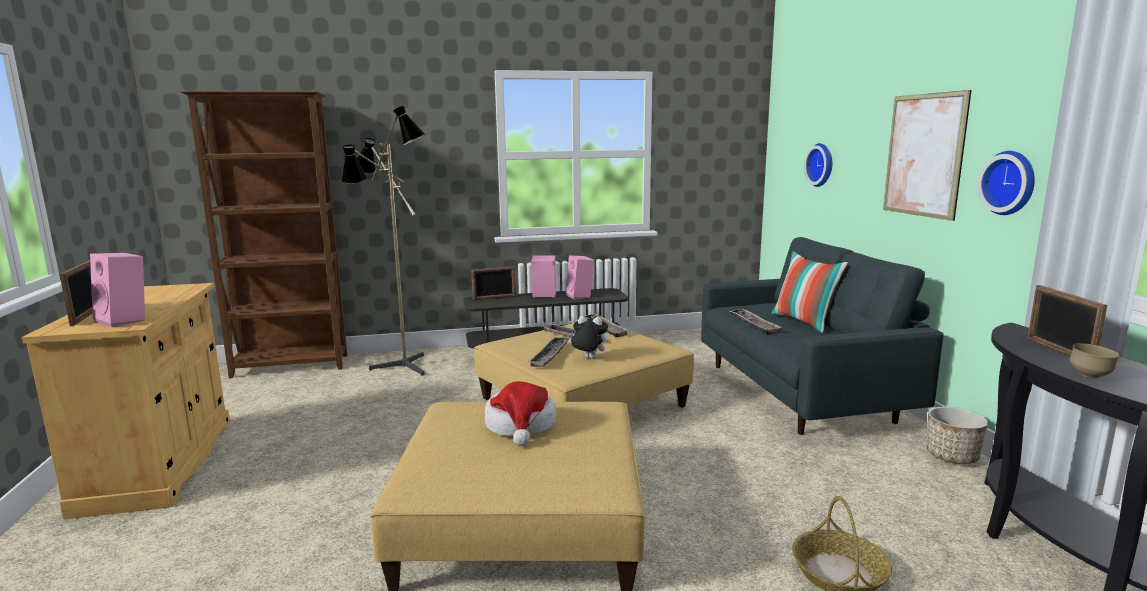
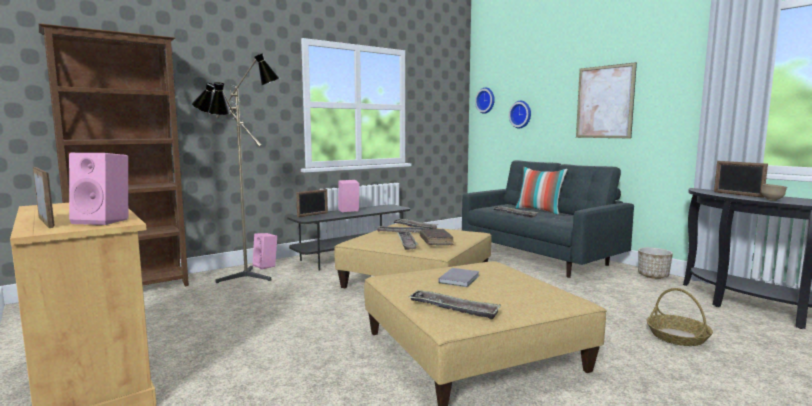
camera: 25 degrees left, 5 degrees down
(442, 469) = (453, 308): none -> tray
(521, 425) = (460, 279): hat -> grey book
(580, 296) = (375, 209): pink speaker -> pink speaker (266, 266)
(588, 358) = (436, 241): plush toy -> brown book
(1010, 183) = (669, 112): wall clock -> wall clock (486, 100)

